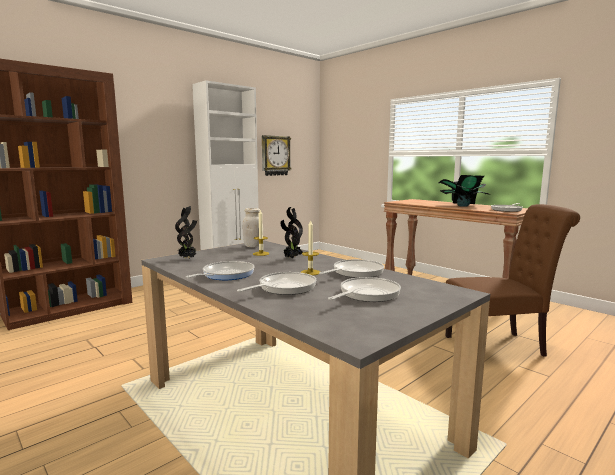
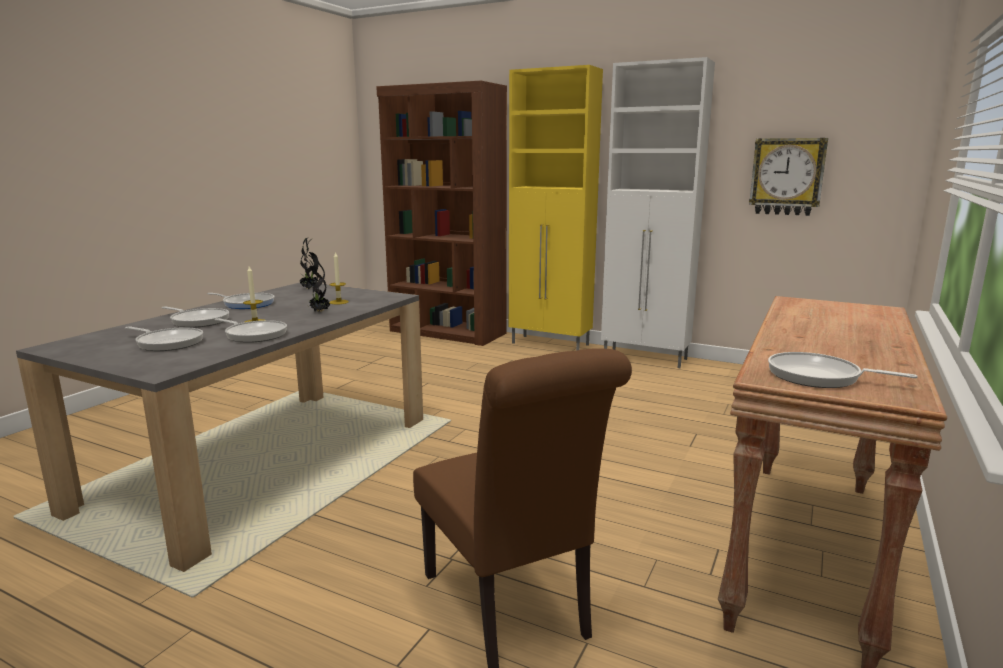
camera: 70 degrees right, 5 degrees up
(167, 285) = (551, 344): none -> yellow cabinet
(253, 246) = (377, 296): white jar -> none
(462, 206) = (827, 341): potted plant -> none

